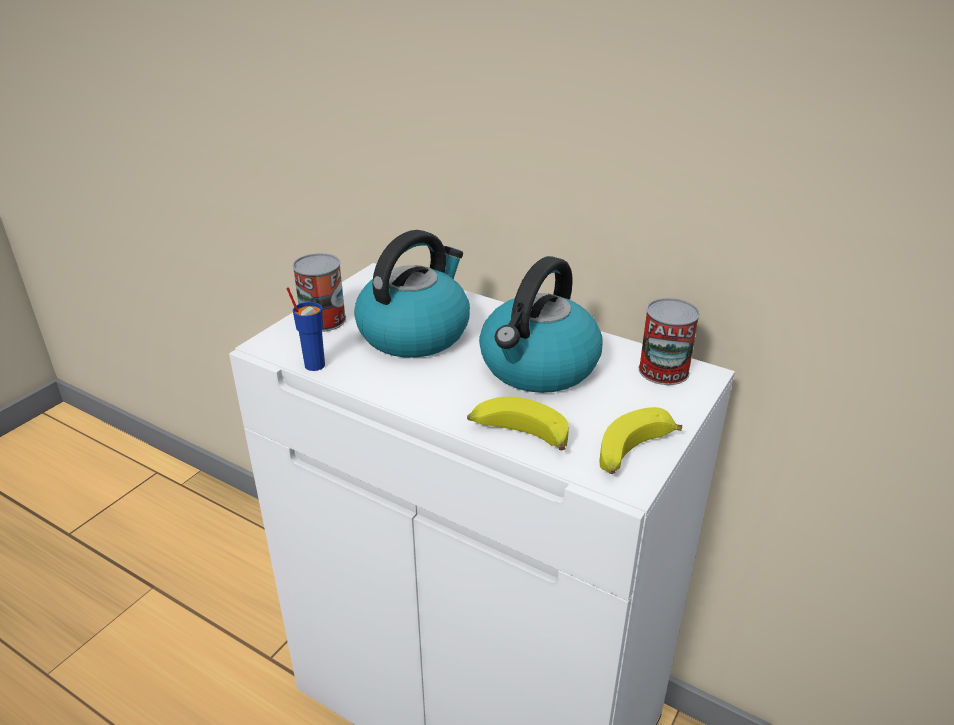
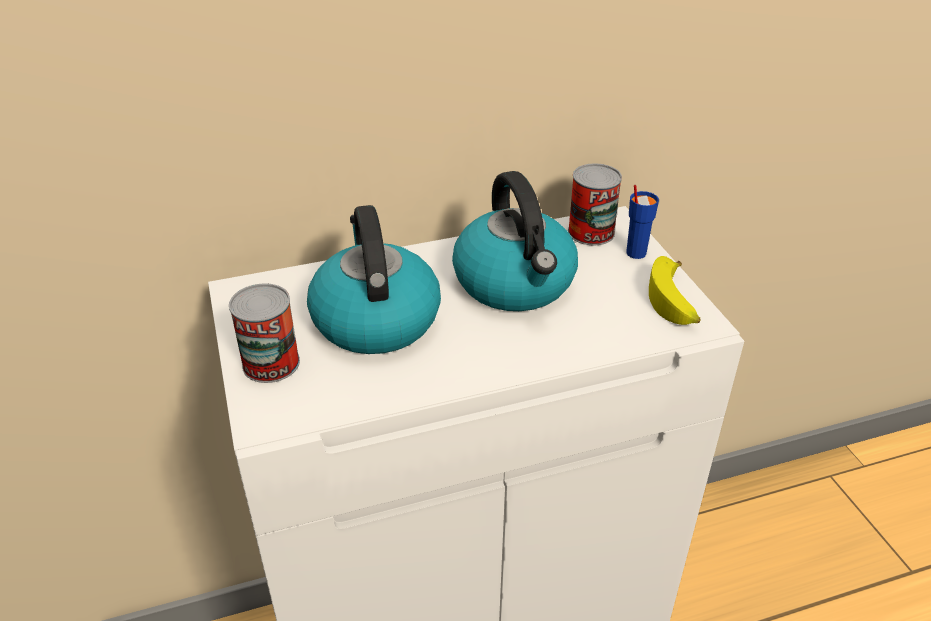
camera: 50 degrees left, 5 degrees up
(314, 365) = (345, 406): blue cup -> blue cup (635, 253)
(517, 435) = (594, 343): banana -> none

